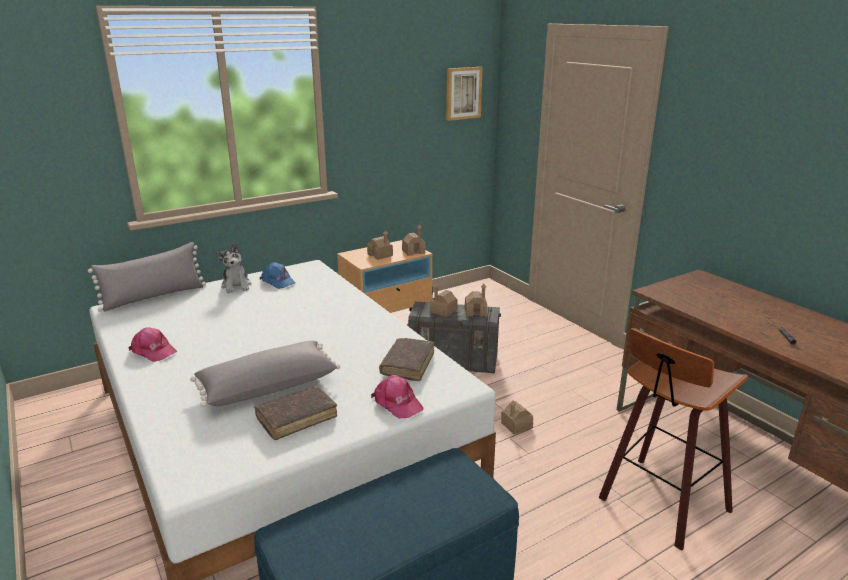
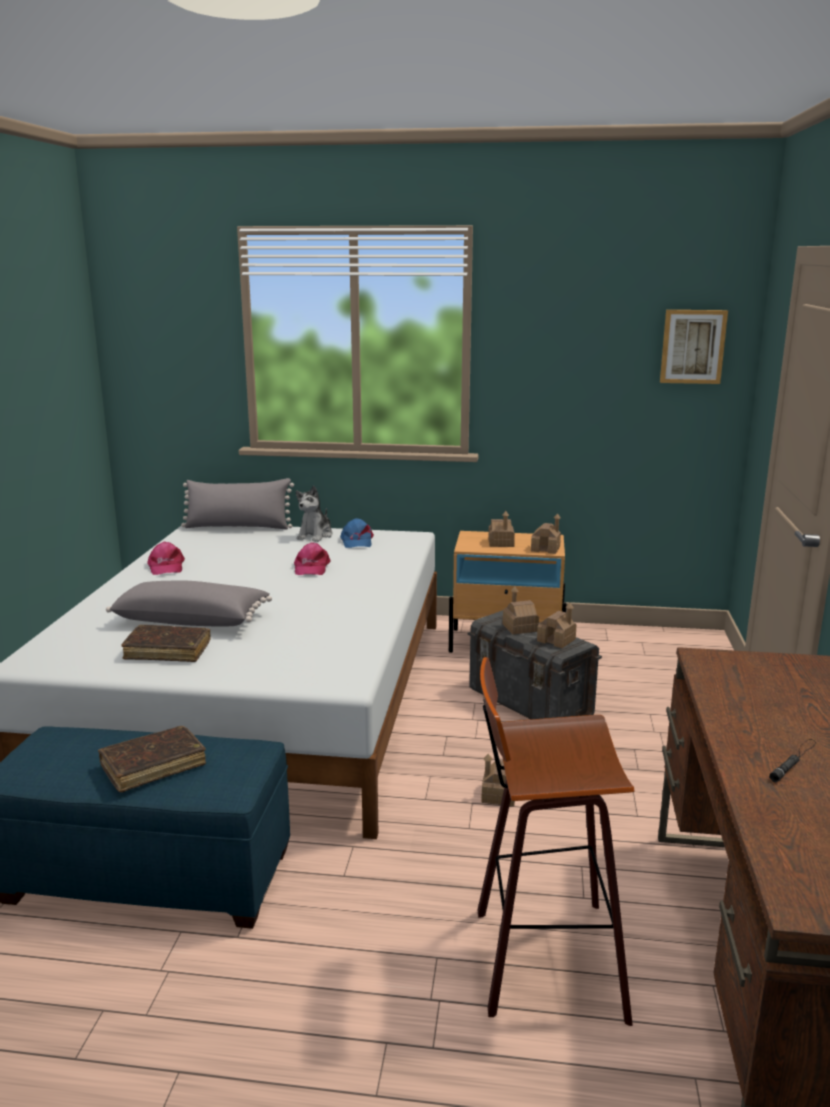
camera: 40 degrees right, 5 degrees down
(397, 403) = (261, 672): pink cap -> pink cap (311, 567)
(408, 365) = (332, 646): brown book -> brown book (153, 766)

